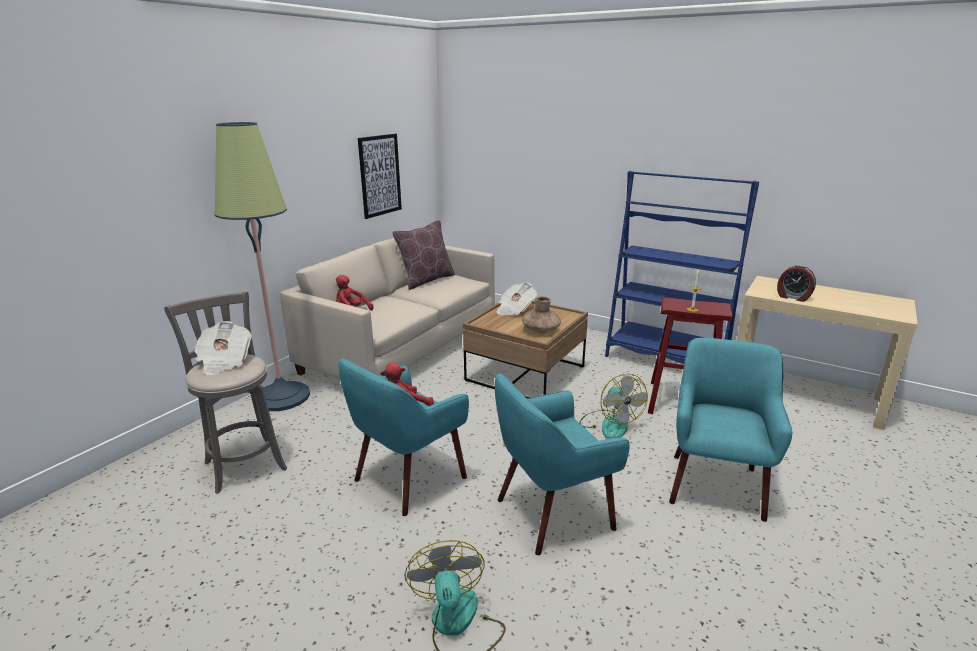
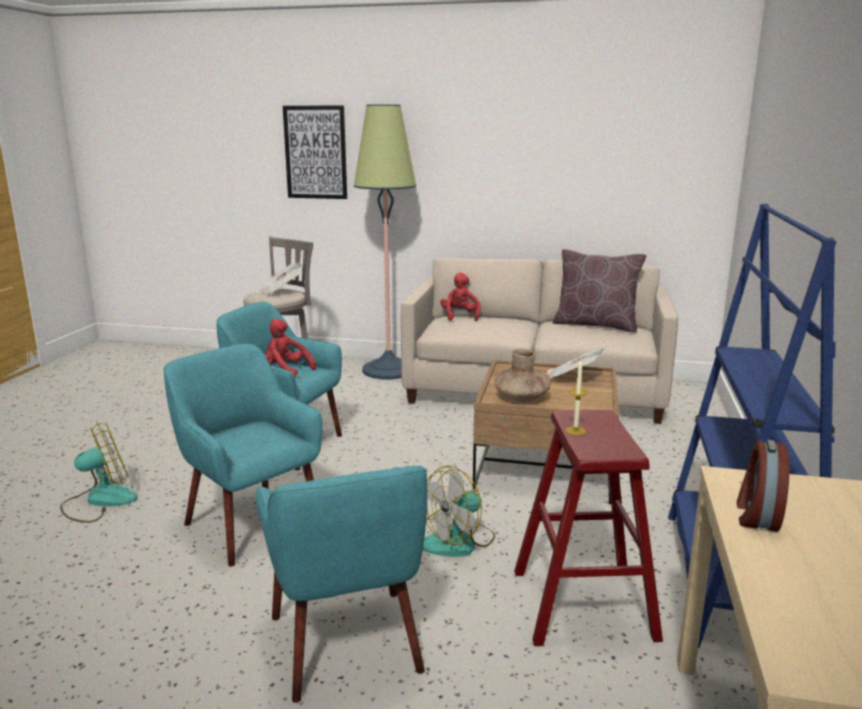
camera: 70 degrees right, 5 degrees down
(380, 175) = (603, 185): picture -> picture (315, 152)
(715, 484) = (347, 644): turquoise armchair -> turquoise armchair turned 75 degrees clockwise

